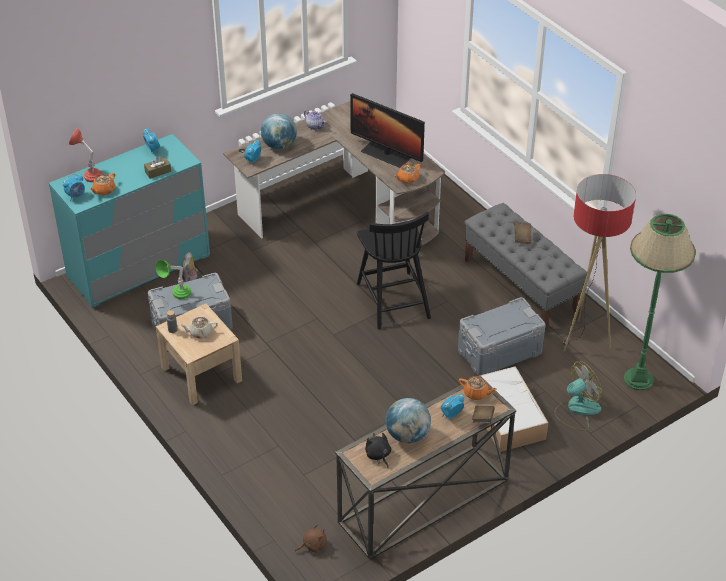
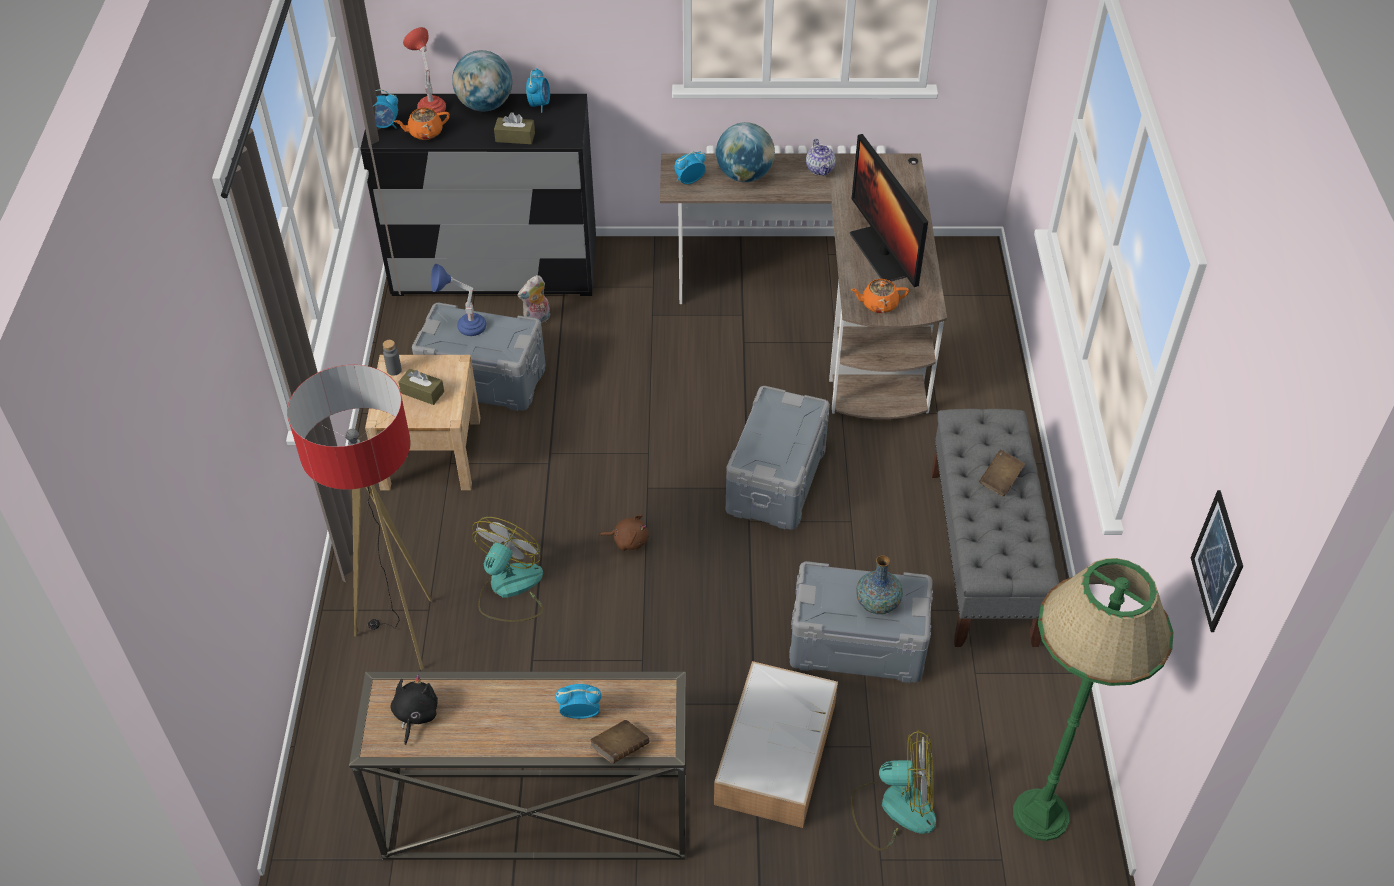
camera: 35 degrees right, 5 degrees up
(139, 267) = (495, 269): turquoise dresser -> black dresser
(177, 295) = (463, 327): green table lamp -> blue table lamp
(200, 333) = (422, 392): beige teapot -> brown tissue box
(310, 415) = (509, 589): none -> fan
(313, 545) = (333, 786): brown plush toy -> brown plush toy (628, 540)
(393, 299) = (775, 479): black chair -> grey storage box
(407, 435) = (486, 708): globe -> globe (485, 105)
(476, 393) = (650, 700): orange teapot -> none
(509, 320) = (877, 603): none -> vase
(583, 340) = (1006, 697): floor lamp -> floor lamp (402, 634)
(697, 195) = (1217, 561): none -> picture

